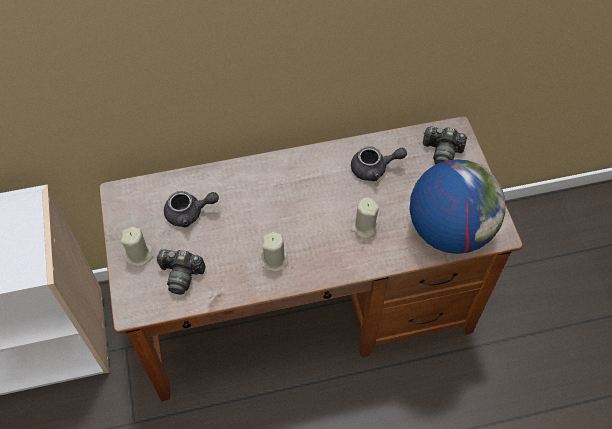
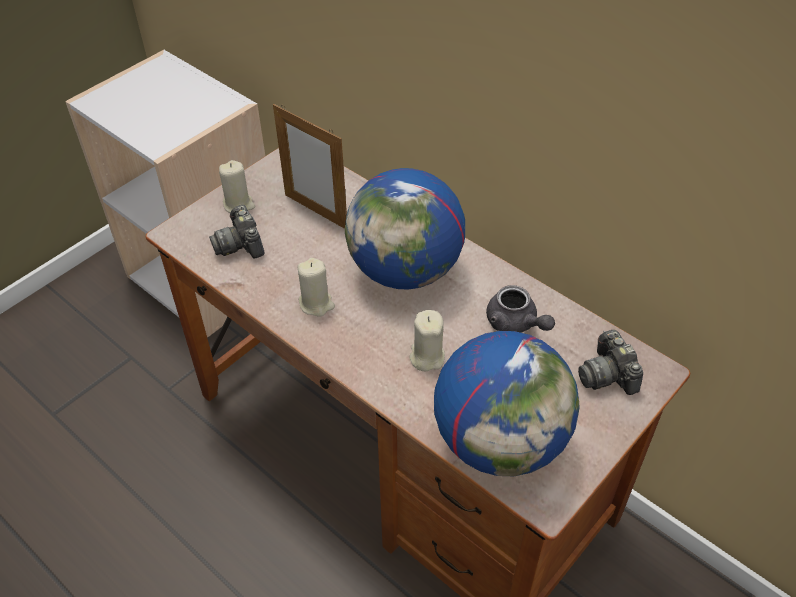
camera: 55 degrees right, 10 degrees down
(189, 213) = (316, 211): grey teapot -> picture frame
(287, 196) = (405, 271): none -> globe

